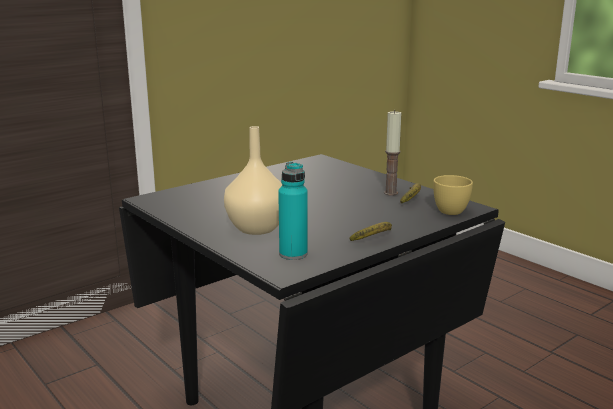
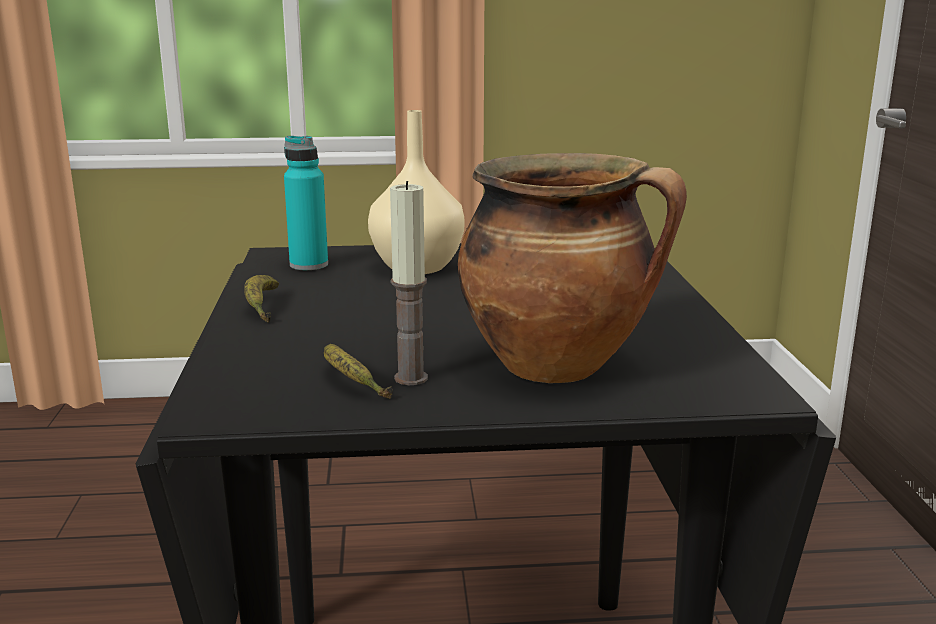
camera: 125 degrees right, 0 degrees up
(341, 179) = (559, 366): none -> cooking pot
(452, 210) = (237, 392): yellow cup -> none

